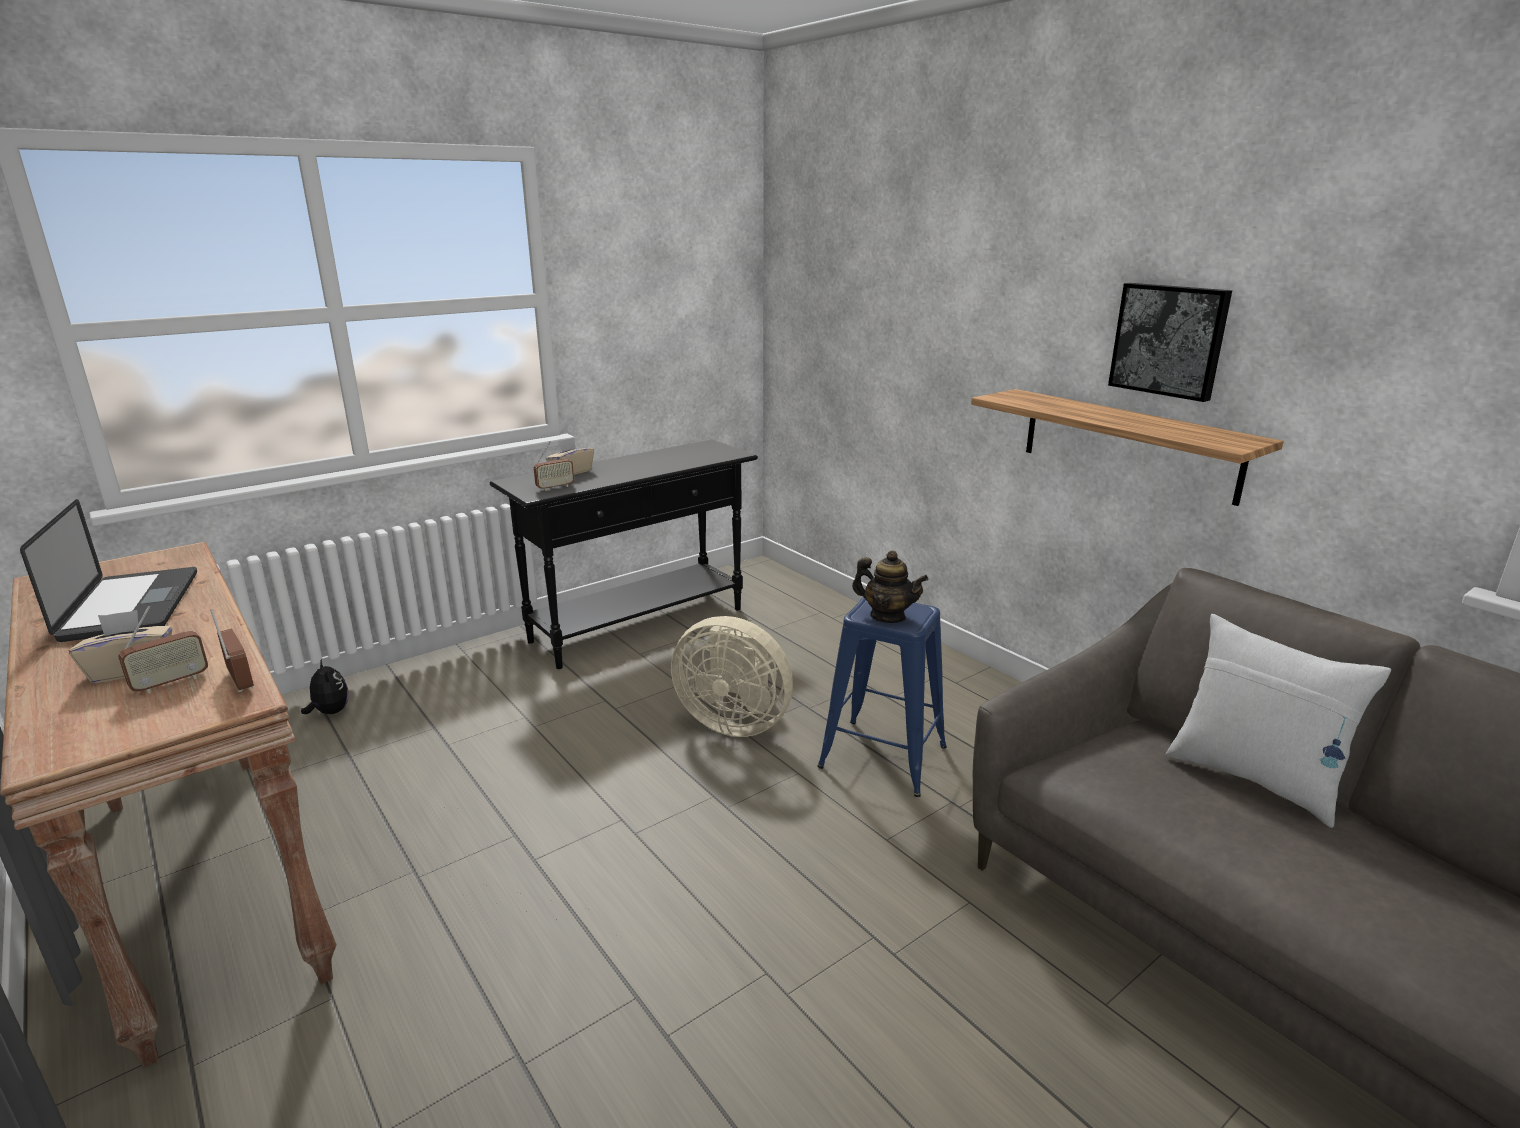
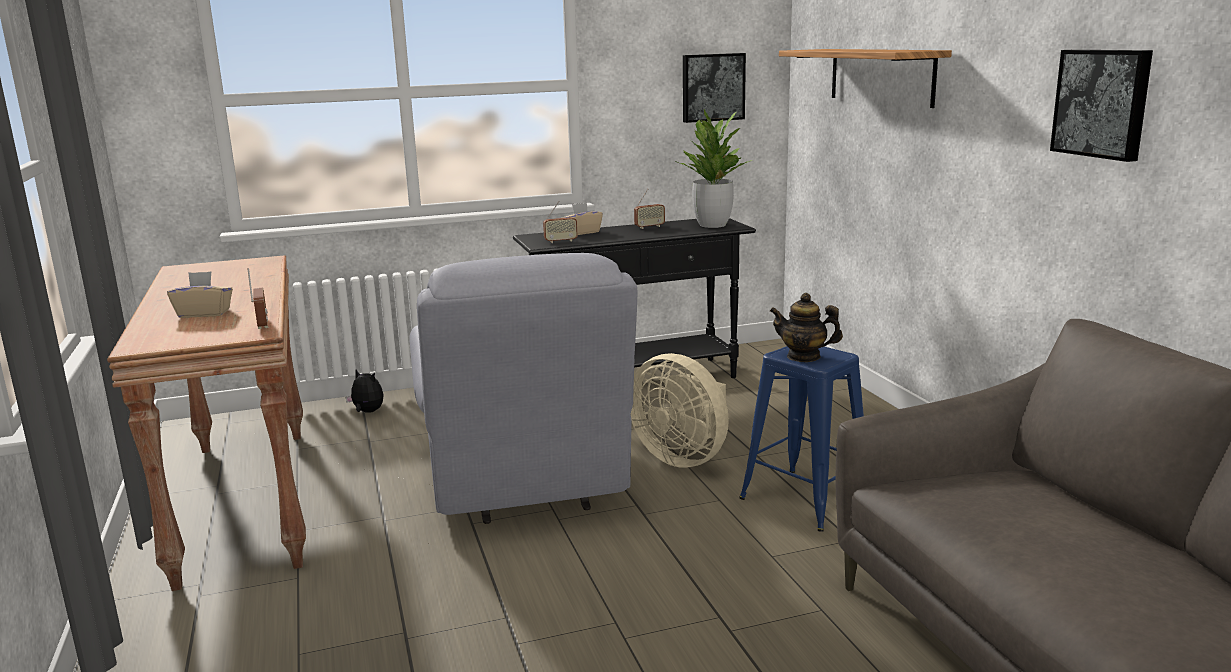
camera: 20 degrees right, 5 degrees down
(131, 606) = (221, 284): laptop -> none
(171, 683) = (222, 321): radio -> radio (649, 227)
(330, 712) = (367, 412): plush toy -> plush toy turned 45 degrees counterclockwise
(577, 793) = (526, 487): none -> grey armchair
(689, 299) = (712, 87): none -> picture
(709, 453) = (712, 225): none -> potted plant
(887, 616) = (804, 357): teapot -> teapot turned 150 degrees clockwise
(1128, 444) = (1071, 209): shelf -> shelf (880, 76)
(1252, 780) = (1092, 516): grey pillow -> none

